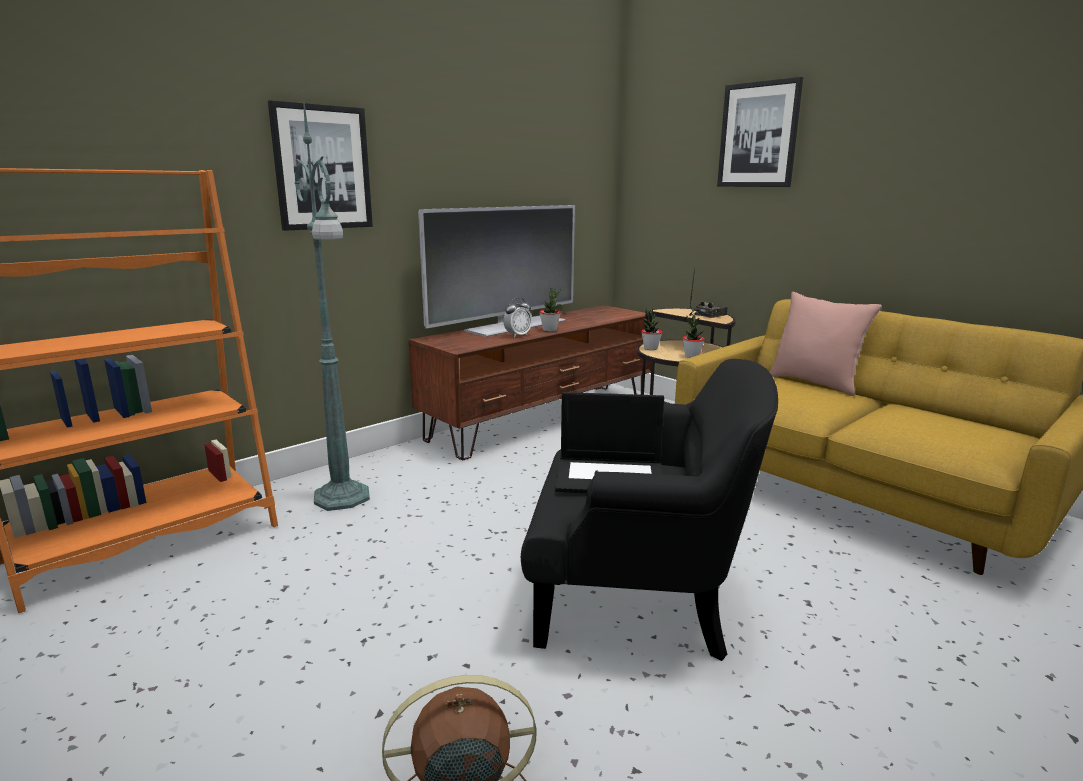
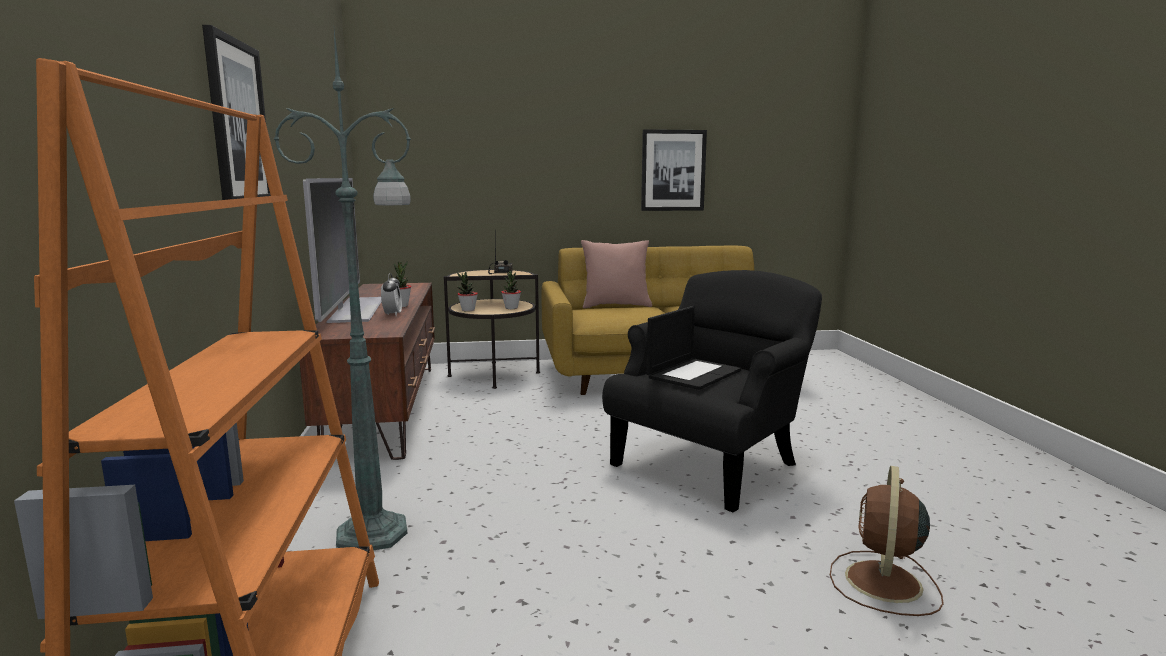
camera: 55 degrees left, 5 degrees down
(758, 135) = (511, 117): picture -> picture (673, 170)

